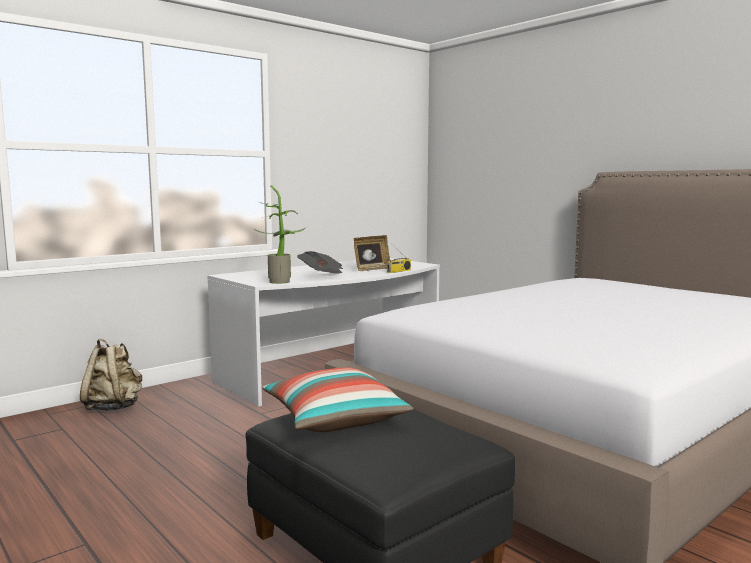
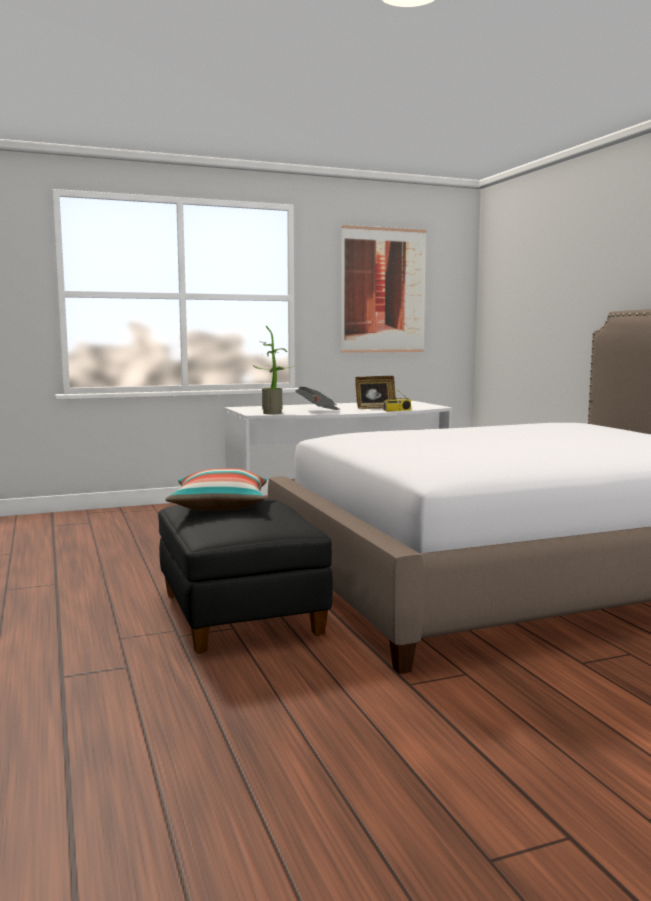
camera: 20 degrees right, 0 degrees up
(113, 407) = (136, 513): beige backpack -> none
(351, 147) = (383, 290): none -> picture

